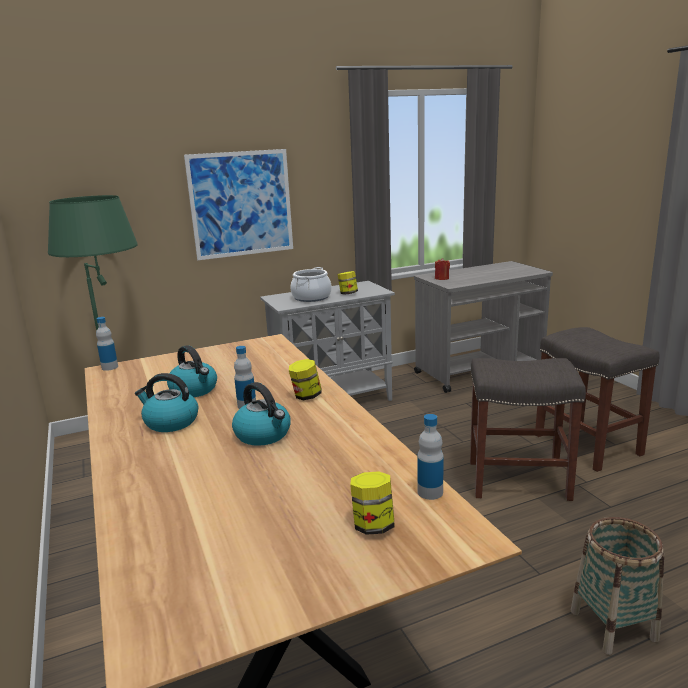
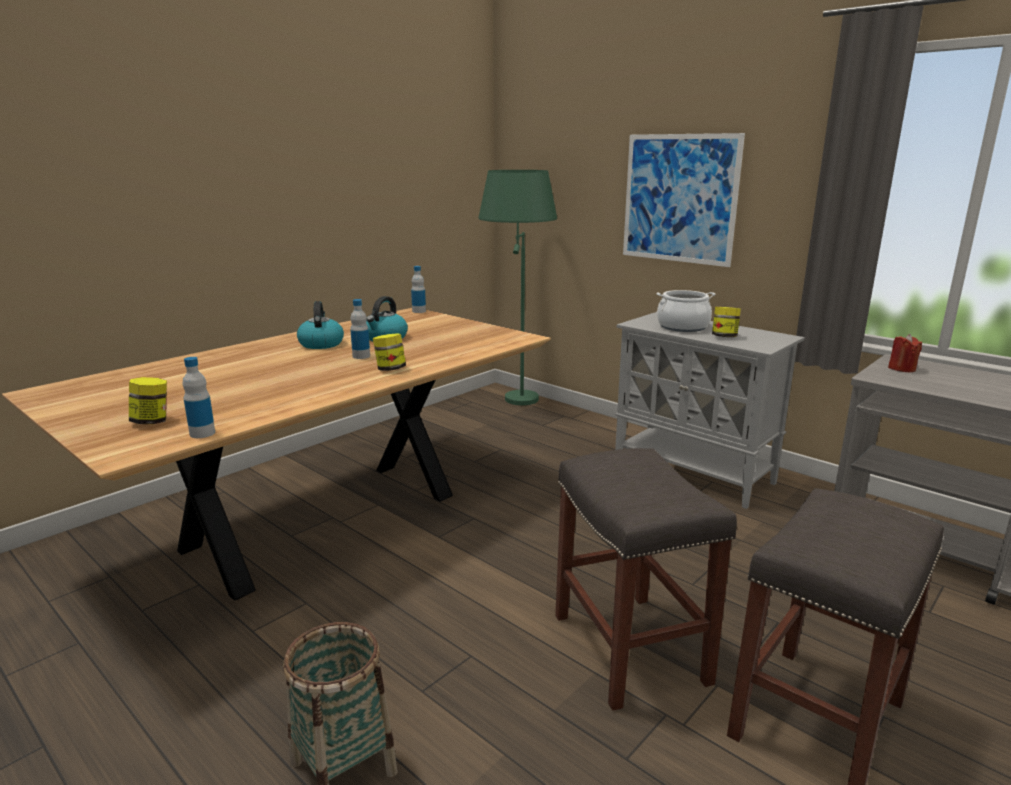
camera: 65 degrees right, 0 degrees up
(263, 435) = (304, 370): kettle -> none

